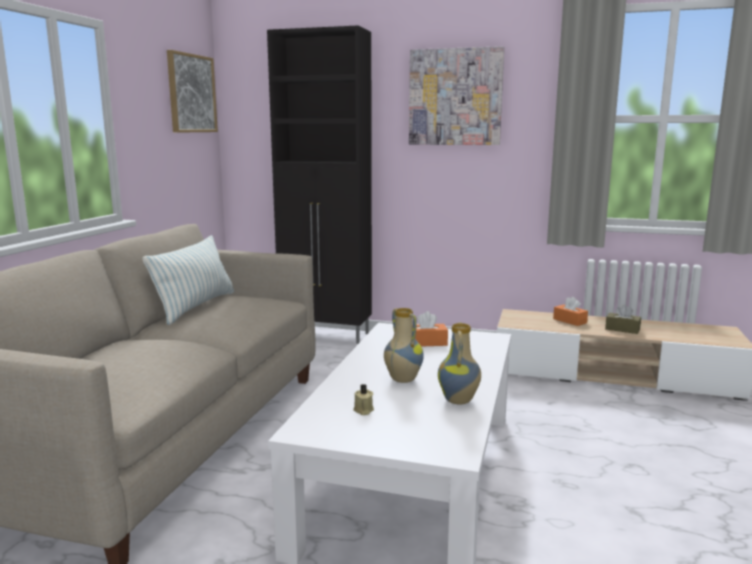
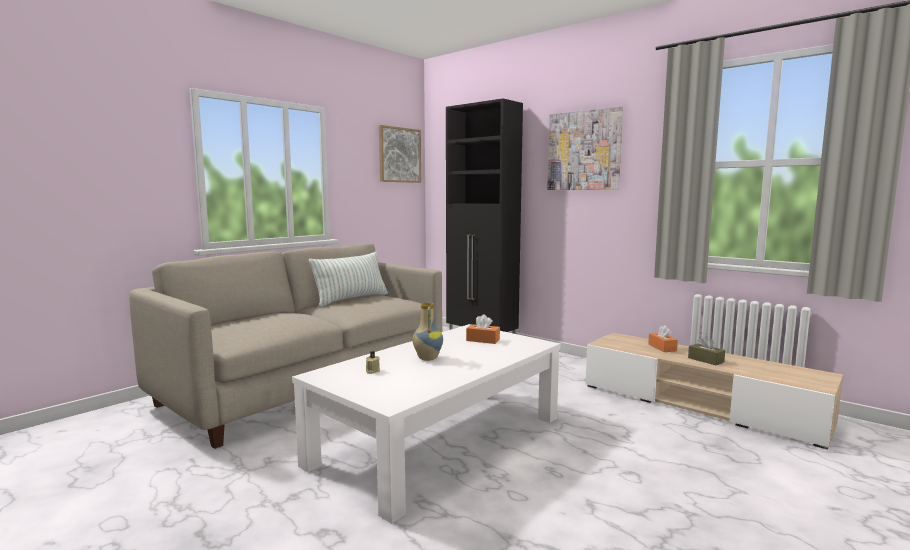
camera: 25 degrees right, 5 degrees down
(459, 401) = (445, 376): vase -> none

